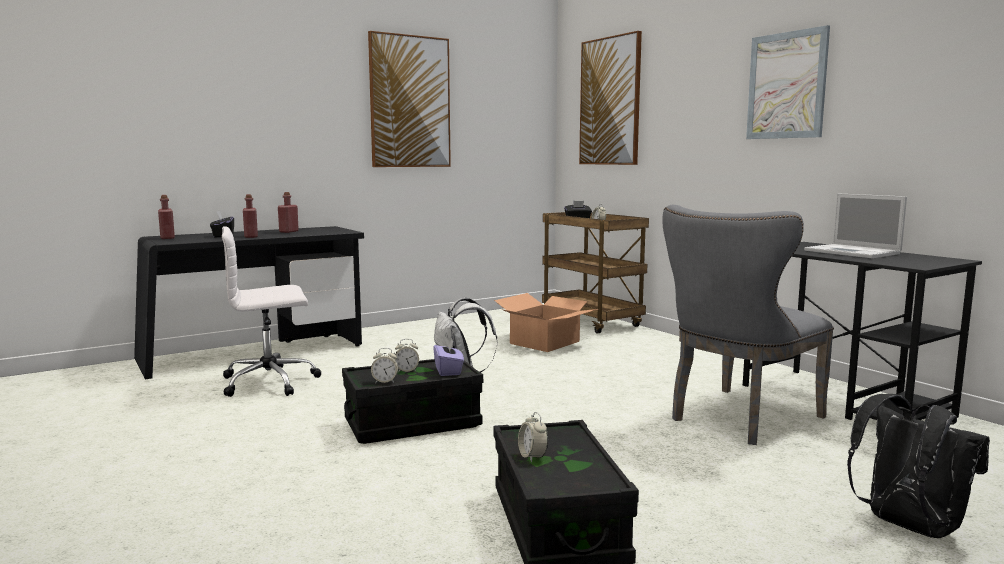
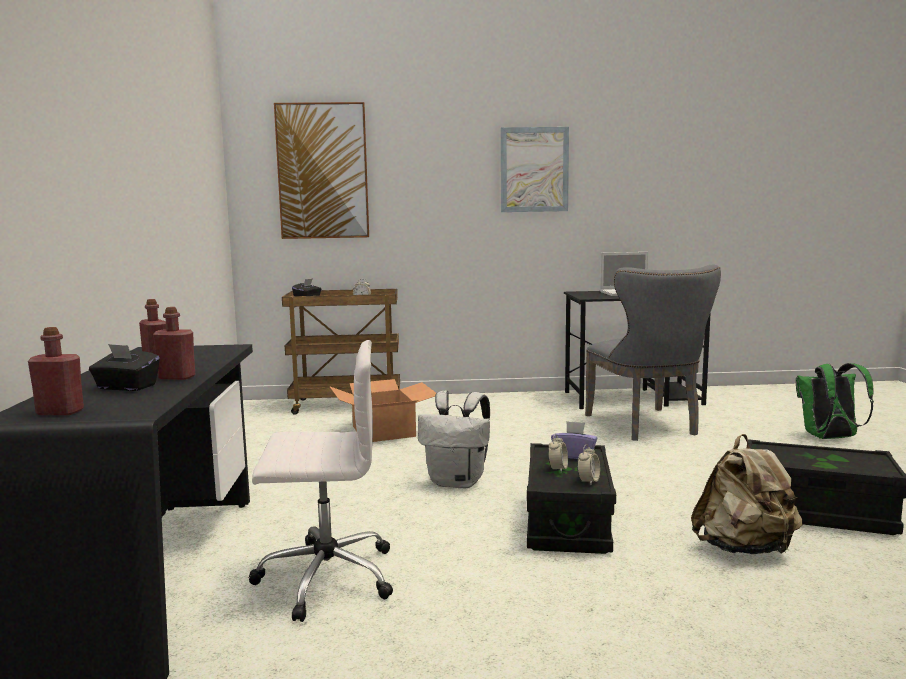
camera: 60 degrees left, 0 degrees up
(271, 382) = (324, 577): white office chair -> white office chair turned 105 degrees counterclockwise
(410, 102) = (159, 159): picture -> none
(414, 493) = (744, 549): none -> beige backpack
(532, 456) = (819, 465): alarm clock -> none
(907, 527) = (829, 438): black backpack -> green backpack

